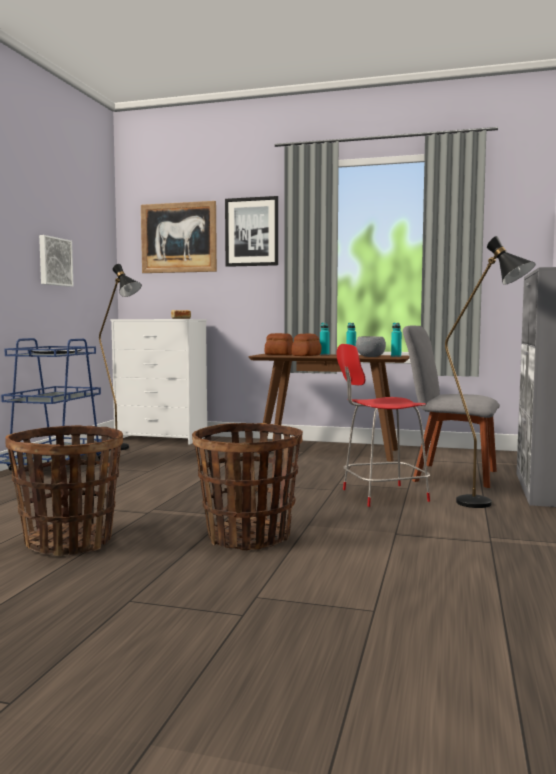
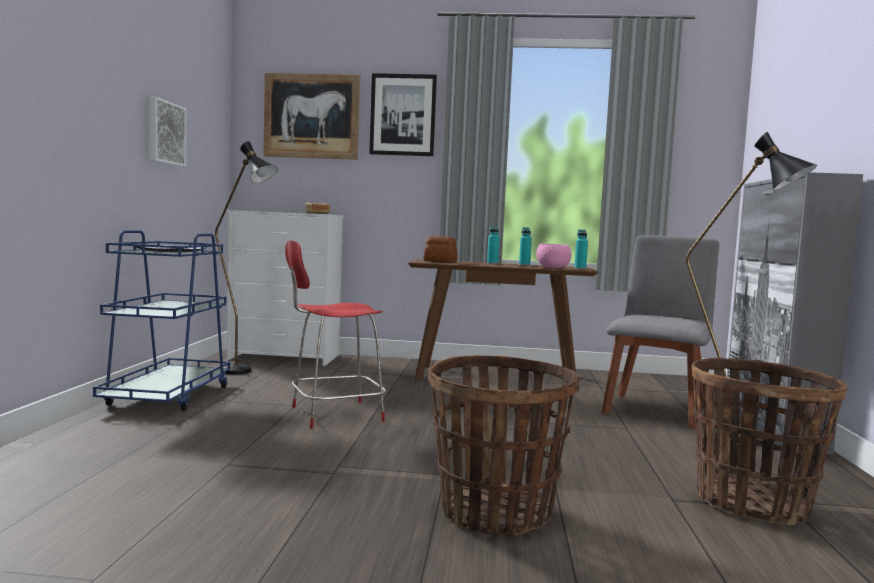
camera: 10 degrees left, 0 degrees up
(69, 542) = (250, 530): basket -> basket (753, 503)
(305, 355) = (474, 264): bread -> none
(370, 357) = (553, 268): grey bowl -> pink bowl
(381, 495) = (606, 439): red chair -> red chair (333, 414)
(450, 475) = (656, 409): grey chair -> grey chair turned 105 degrees clockwise

